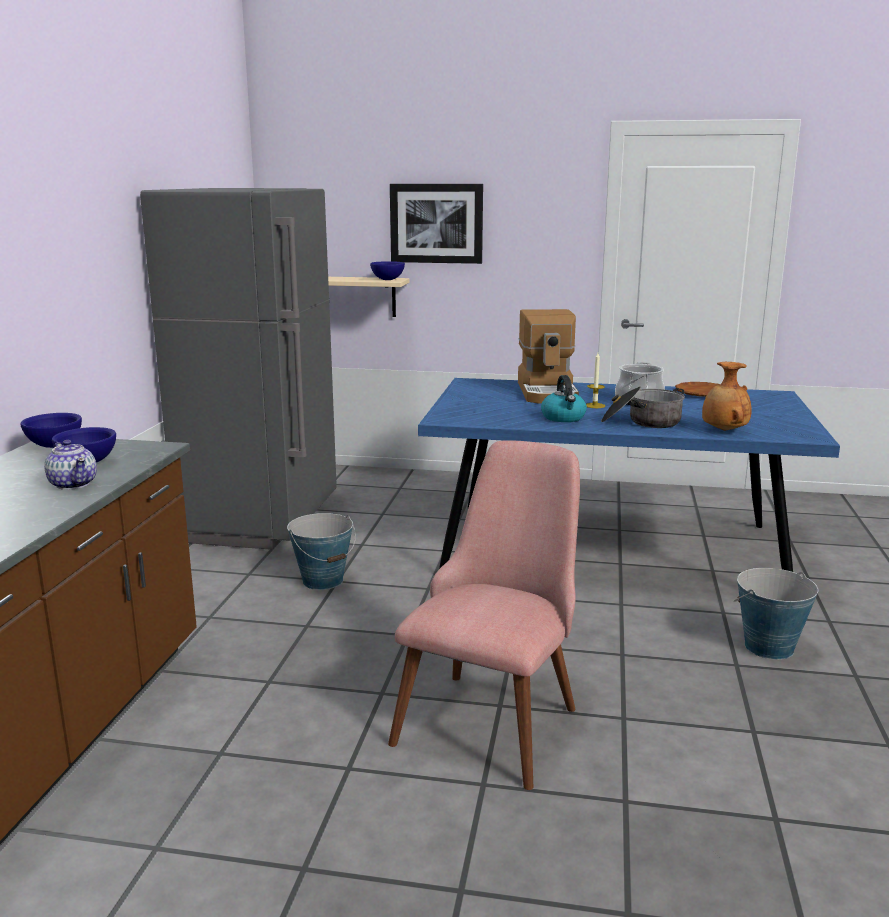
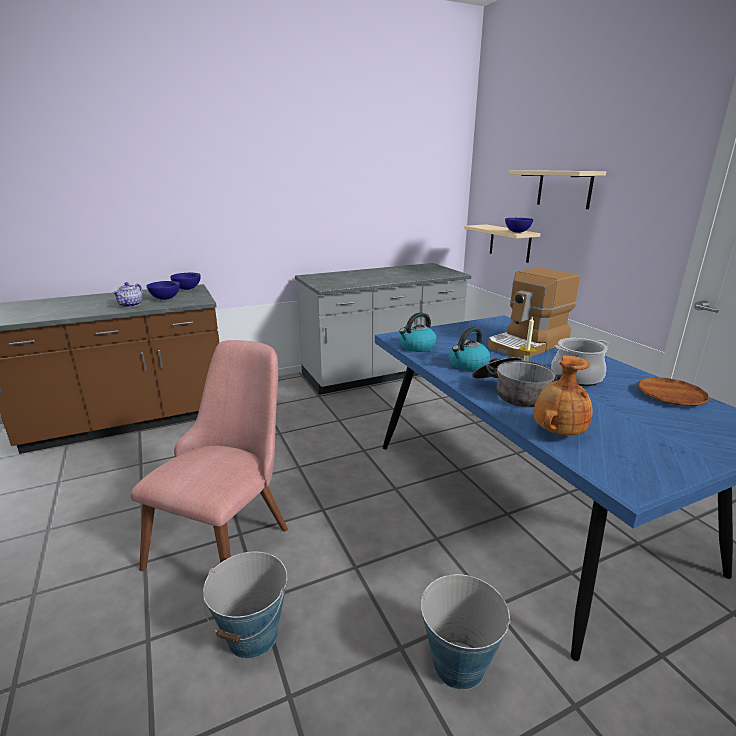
camera: 55 degrees right, 5 degrees up
(262, 521) = (382, 373): grey fridge -> grey counter
(323, 580) = (334, 416): bucket -> bucket (253, 636)
(436, 223) = (564, 189): picture -> beige shelf
(488, 420) = (417, 347): none -> kettle
(496, 713) = (229, 536): pink chair -> pink chair turned 60 degrees counterclockwise

